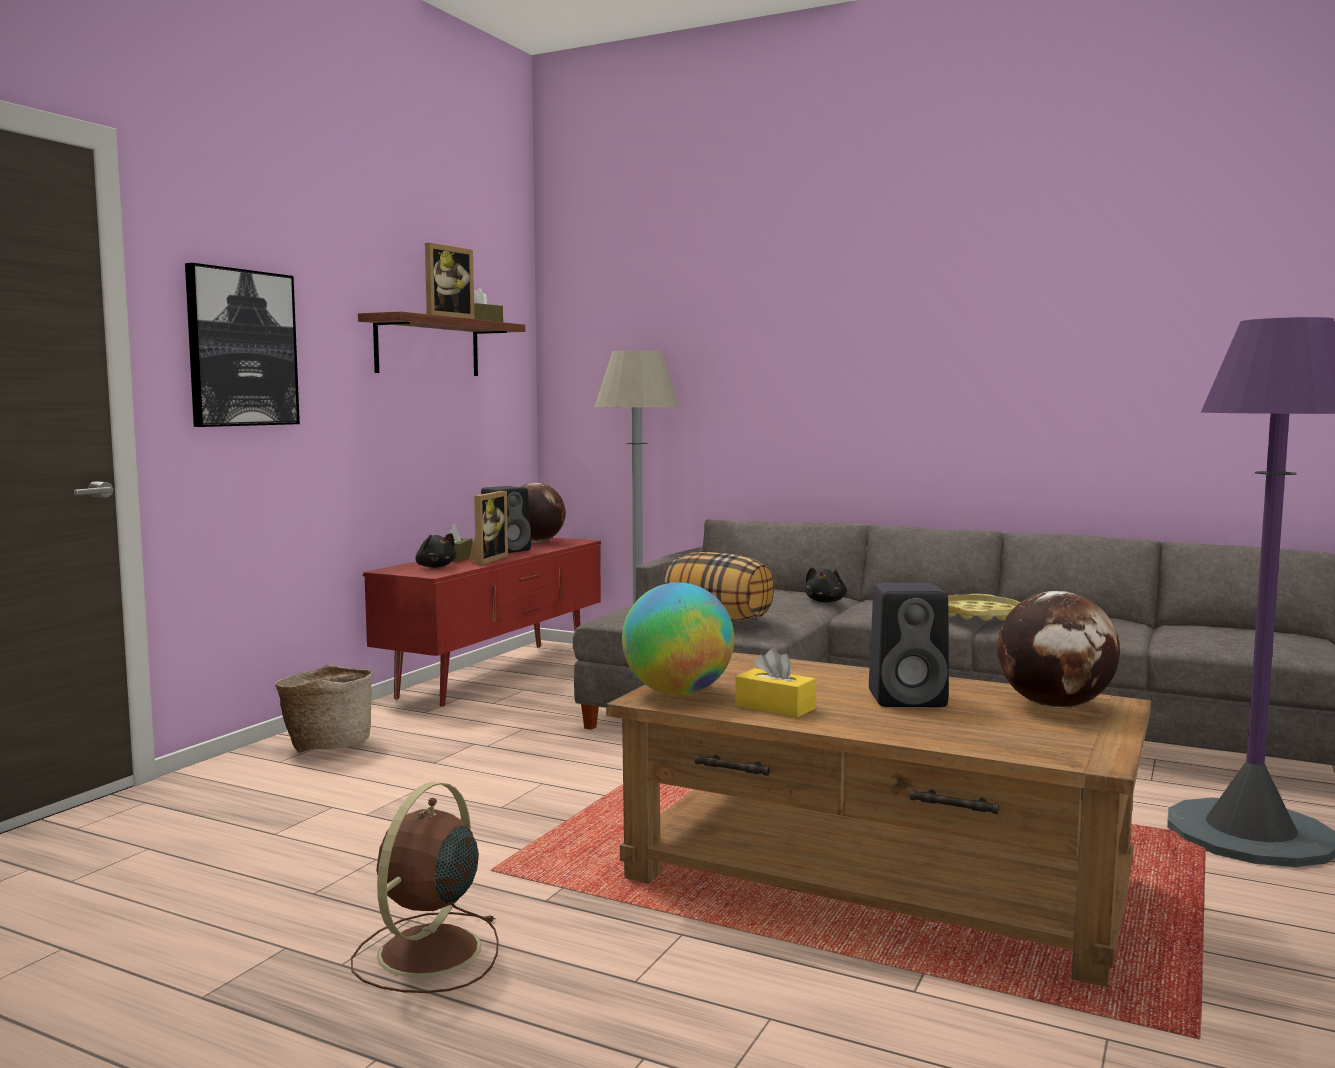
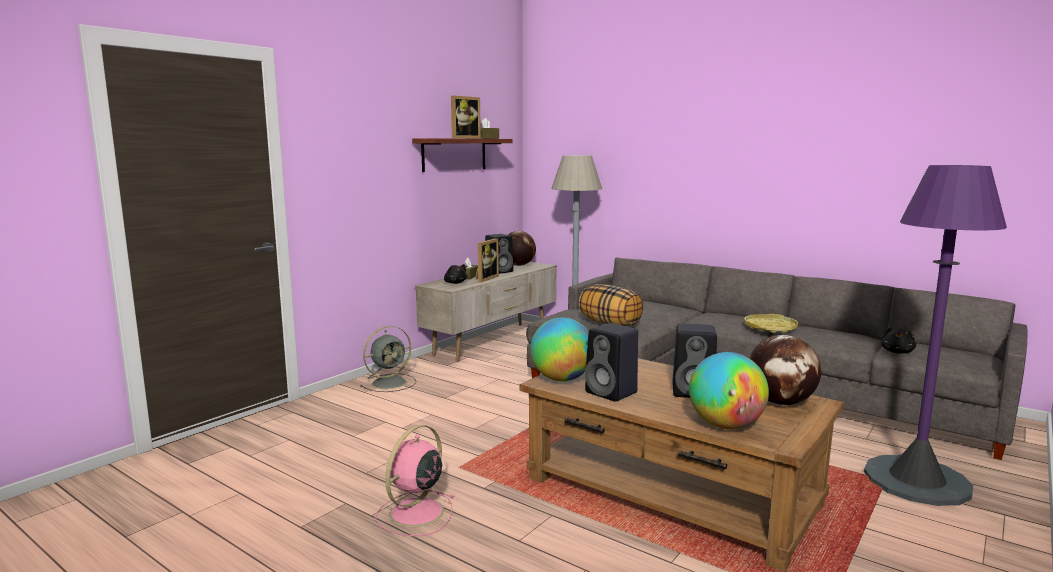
camera: 10 degrees right, 5 degrees up
(241, 348) = (344, 164): picture -> none
(327, 744) = (390, 383): basket -> grey fan
(427, 954) = (415, 513): brown fan -> pink fan
(497, 674) = (492, 342): red tv stand -> beige tv stand
(775, 707) = (612, 393): yellow tissue box -> black speaker
(825, 601) = (680, 313): black plush toy -> black plush toy (897, 352)
(986, 741) = (725, 426): none -> globe

